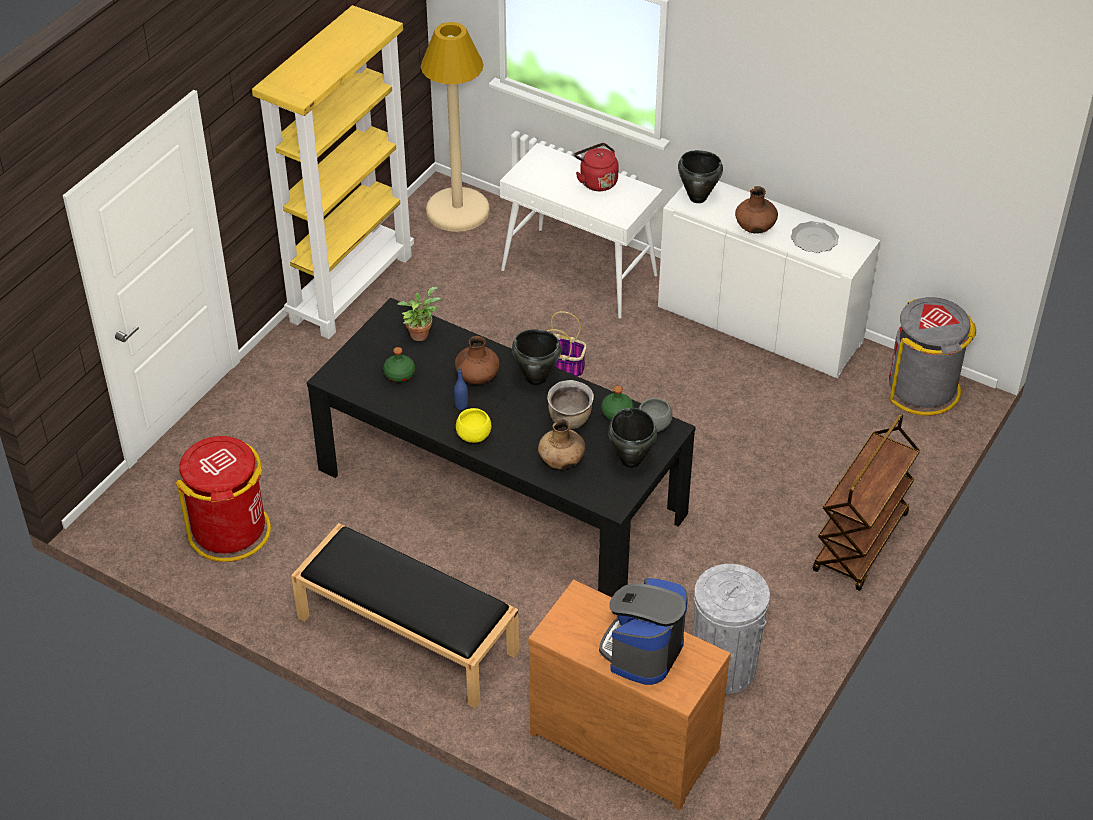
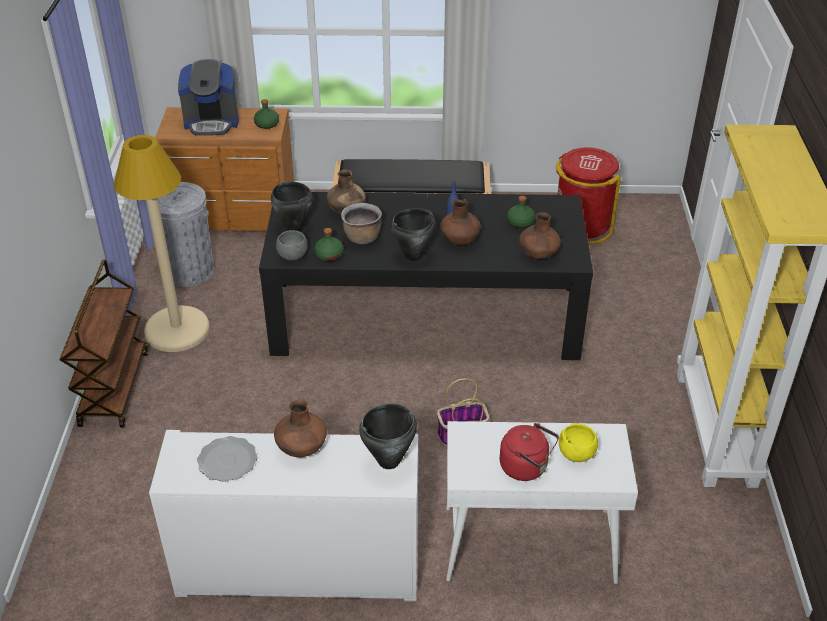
camera: 150 degrees right, 5 degrees down
(420, 333) = (538, 255): potted plant -> brown vase
(457, 210) = (722, 567): beige floor lamp -> beige floor lamp (177, 330)
(474, 436) = (424, 204): yellow bowl -> yellow bowl (576, 454)
(575, 615) = (266, 124): none -> green bottle
(642, 651) = (212, 122): coffee machine -> coffee machine turned 90 degrees clockwise
(923, 389) = (91, 563): grey trash can -> none

